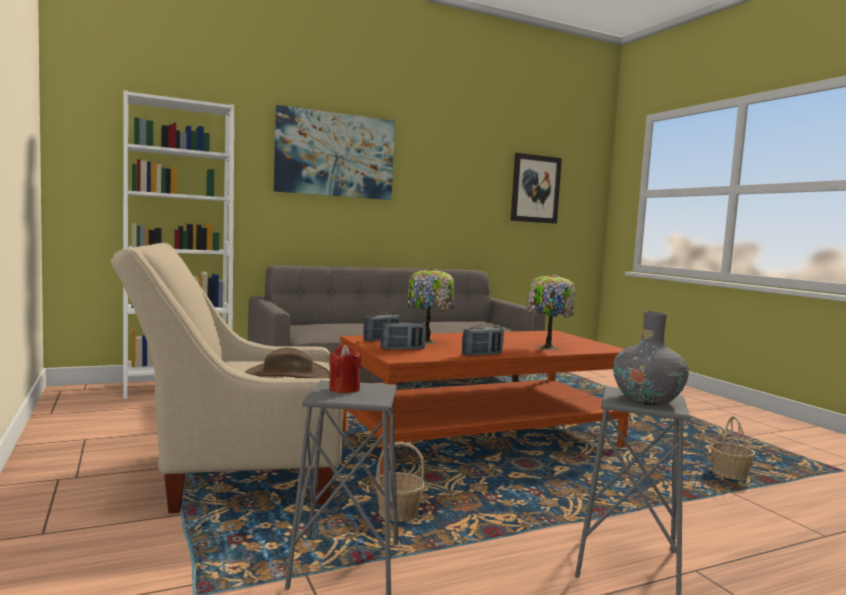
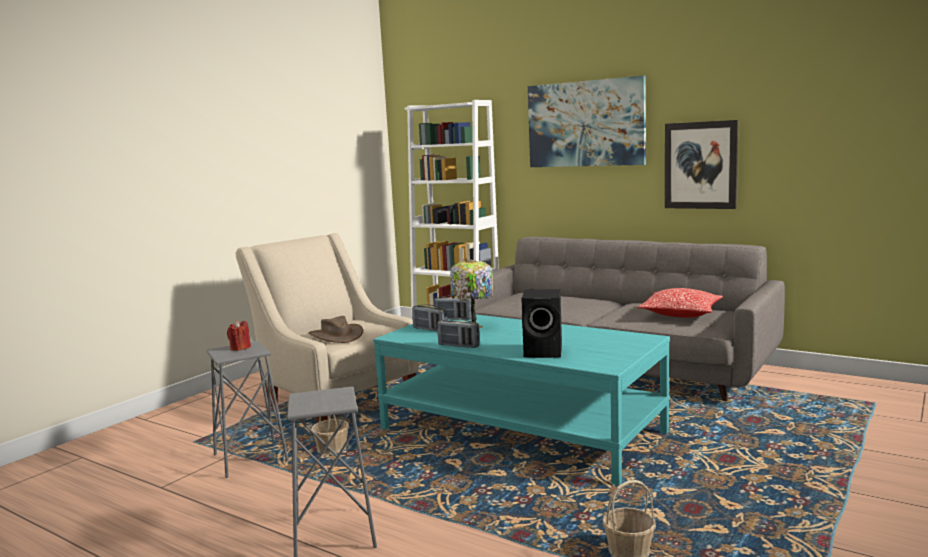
camera: 60 degrees right, 5 degrees up
(469, 324) = (680, 314): none -> pillow
(482, 439) = (521, 431): brown coffee table -> turquoise coffee table
(535, 189) = (869, 127): picture -> picture (700, 165)
(546, 347) = (545, 351): table lamp -> black speaker
(647, 400) = (318, 401): grey vase -> none

